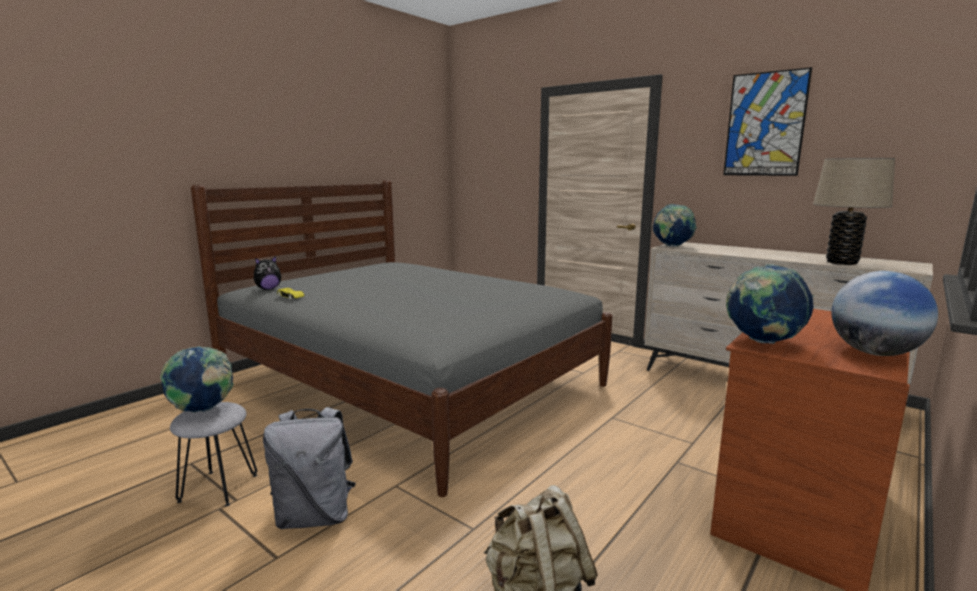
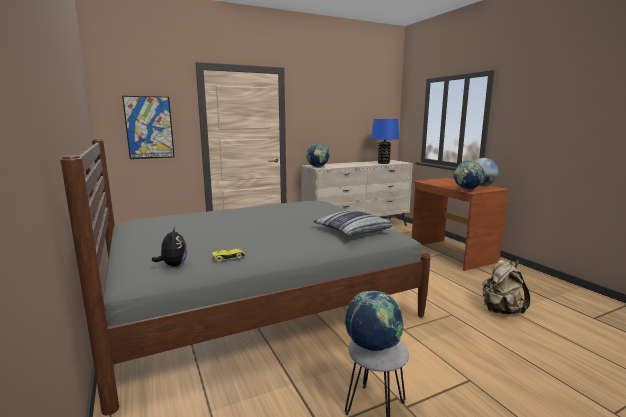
camera: 65 degrees left, 0 degrees up
(315, 516) = (428, 362): grey backpack -> none
(413, 320) = (352, 231): none -> pillow
(765, 124) = (335, 101): picture -> picture (149, 127)
(841, 262) = (383, 163): beige table lamp -> blue table lamp

